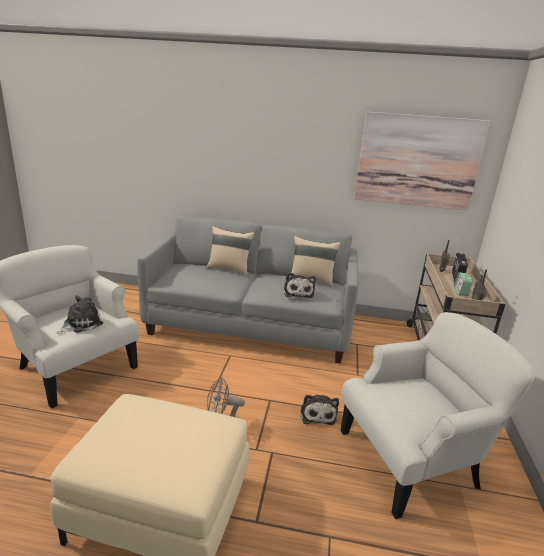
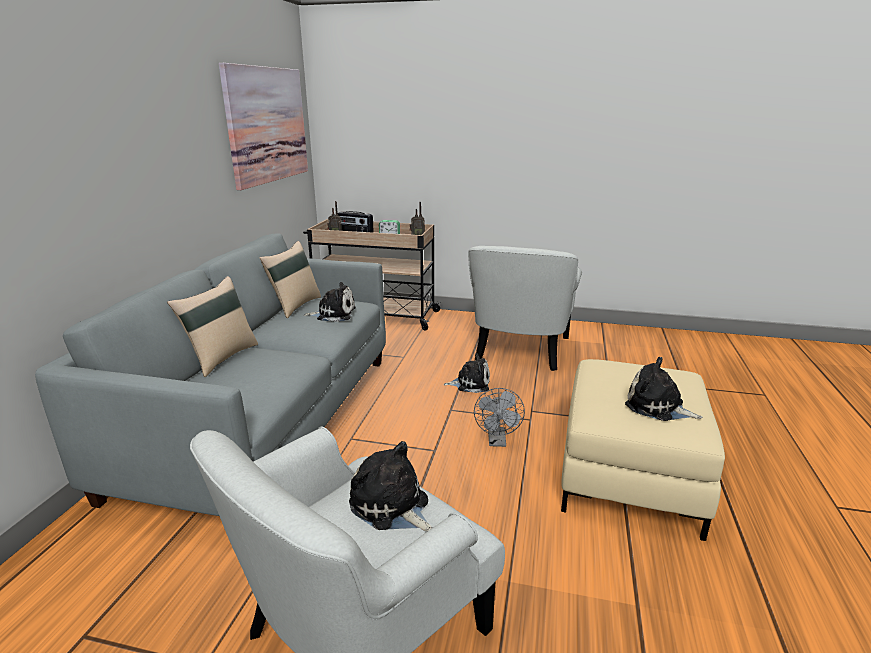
camera: 85 degrees left, 0 degrees up
(128, 441) = (657, 407): none -> plush toy
(412, 459) = (520, 349): white armchair -> white armchair turned 150 degrees counterclockwise

